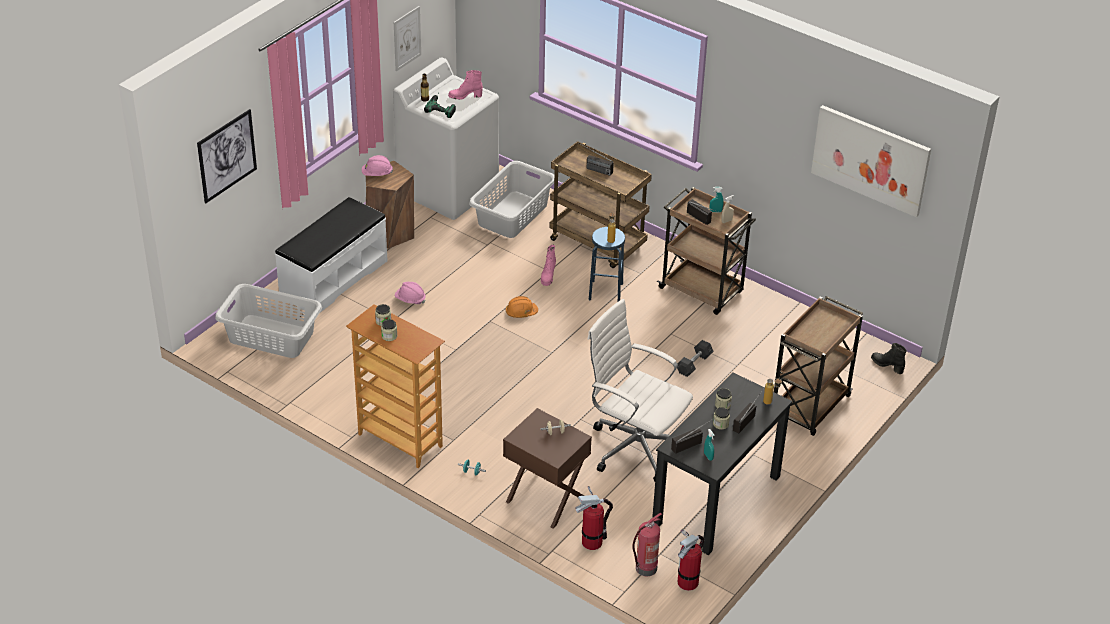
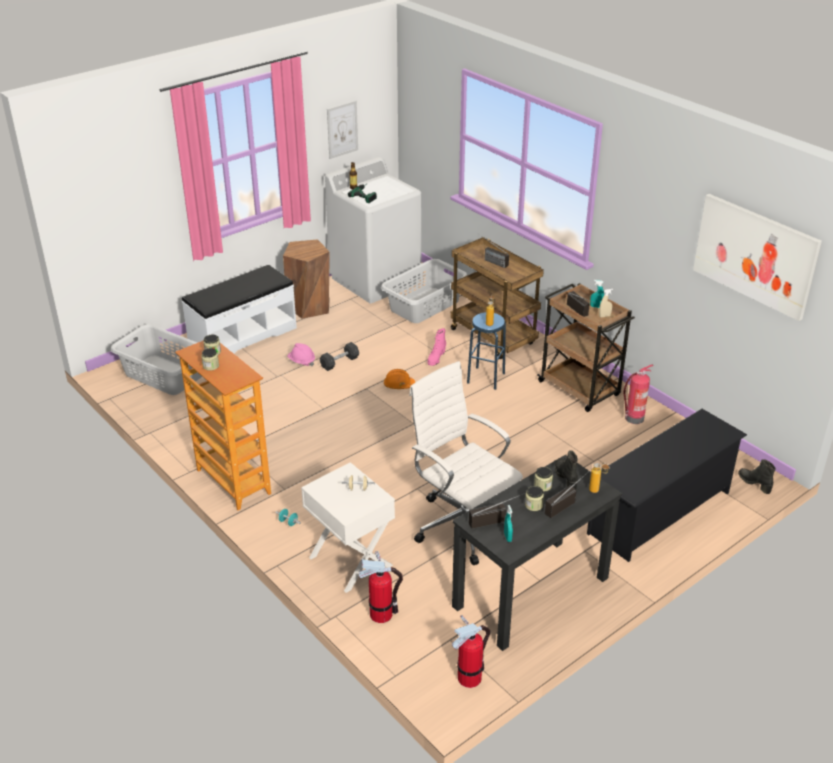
camera: 15 degrees right, 5 degrees down
(227, 156) = (130, 194): picture -> none
(377, 174) = (297, 247): pink hard hat -> none
(465, 96) = (390, 189): pink boot -> none
(545, 500) = (349, 562): brown nightstand -> white nightstand
(645, 569) = (428, 654): fire extinguisher -> fire extinguisher (633, 418)
(694, 364) = (550, 453): grey dumbbell -> grey dumbbell (339, 362)
(740, 394) = (566, 478): none -> black boot
(809, 407) = (660, 512): brown cart -> black shoe rack

